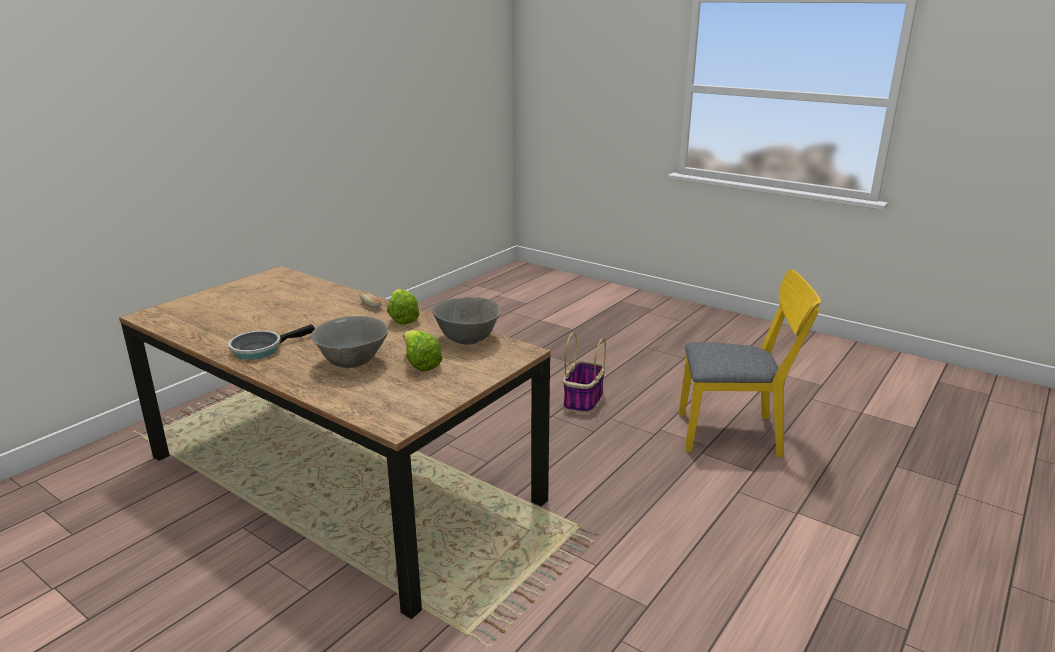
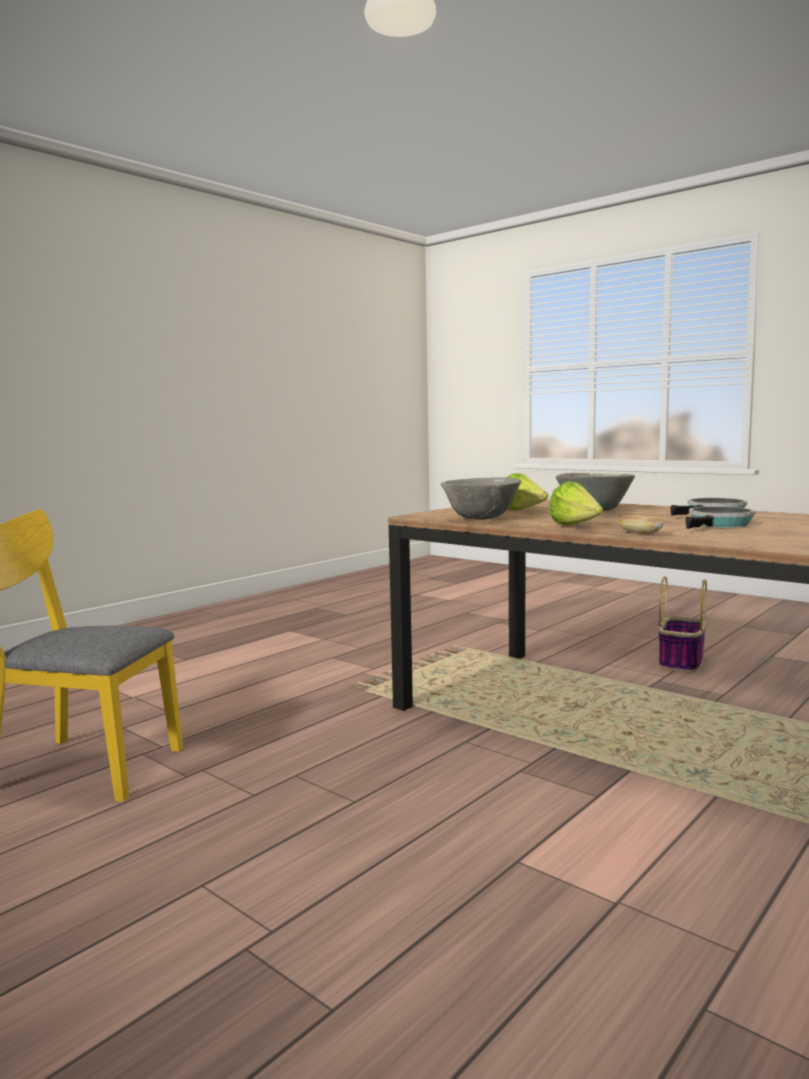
camera: 175 degrees left, 15 degrees down
(298, 321) = (719, 524): none -> frying pan
(583, 400) = (280, 829): basket -> basket (681, 661)

